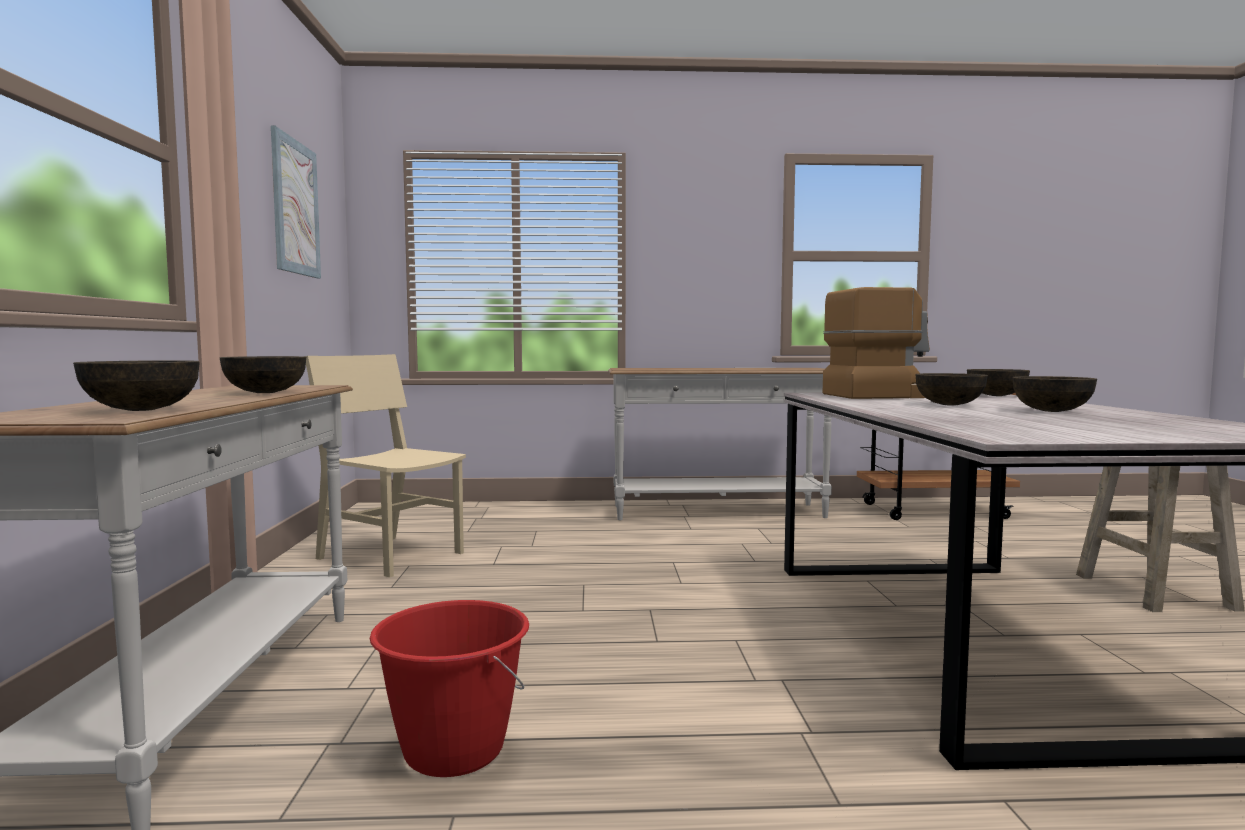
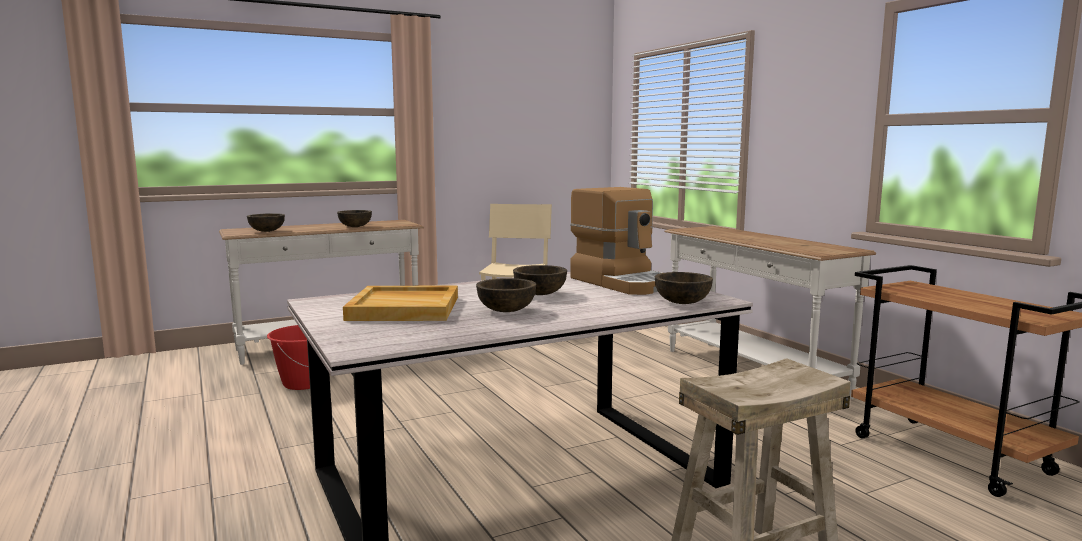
camera: 65 degrees right, 5 degrees up
(295, 207) = (530, 112): picture -> none
(1050, 422) = (405, 308): none -> beige tray

